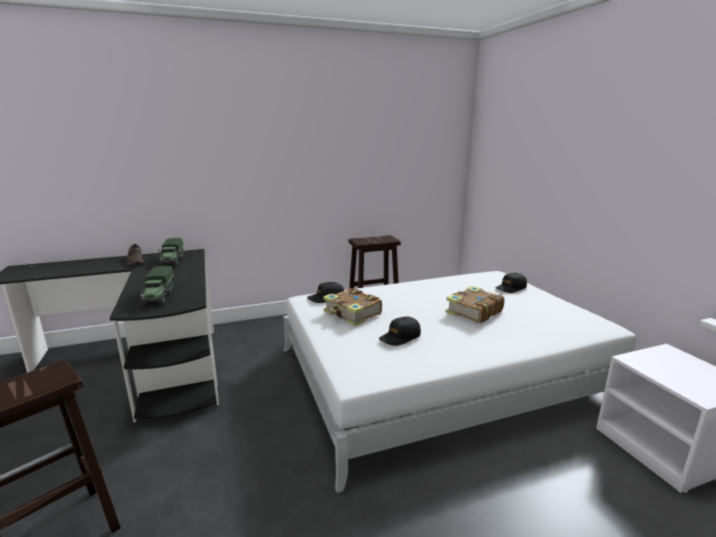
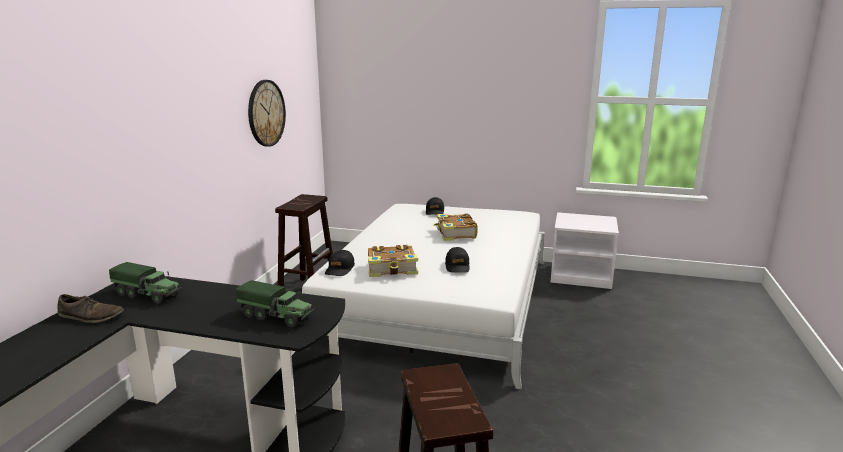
camera: 55 degrees left, 0 degrees up
(377, 161) = (266, 113): none -> wall clock

